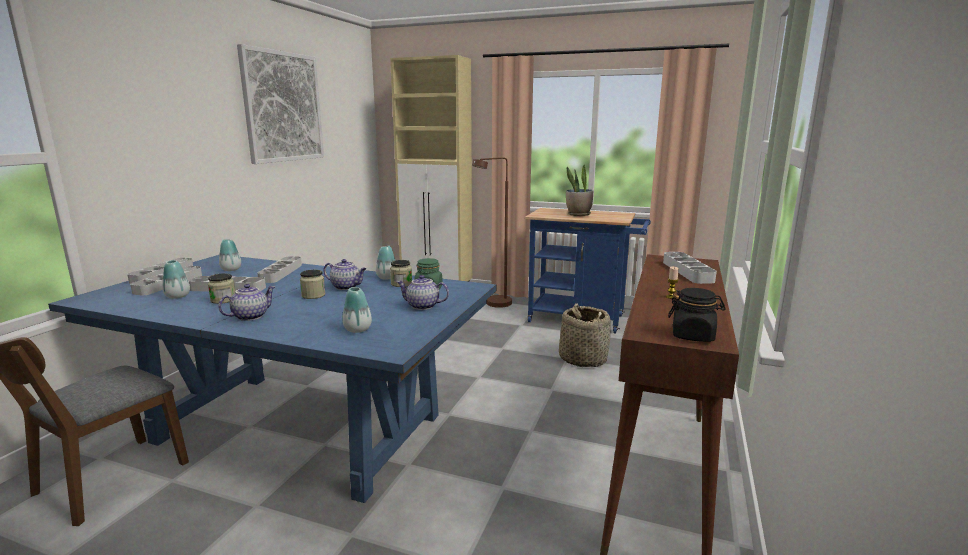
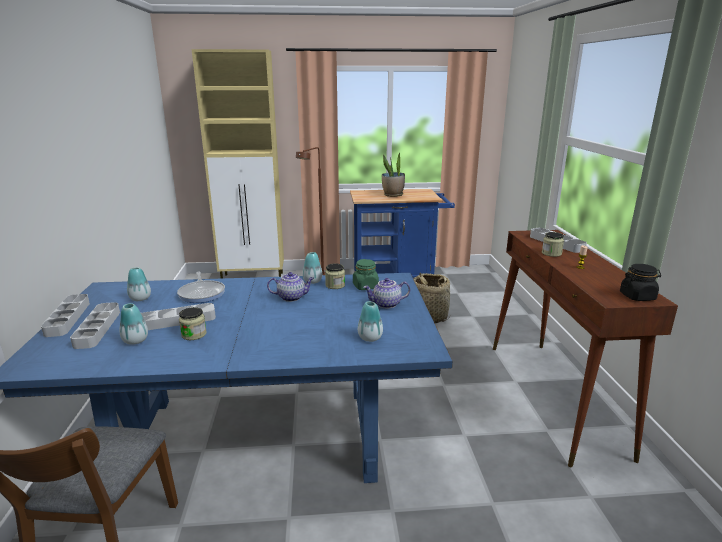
camera: 25 degrees left, 5 degrees up
(250, 316) = (253, 346): teapot -> none
(281, 273) = (202, 293): grey tray -> frying pan
(283, 107) = (108, 109): picture -> none
(313, 295) = (276, 312): jar -> jar (551, 253)

